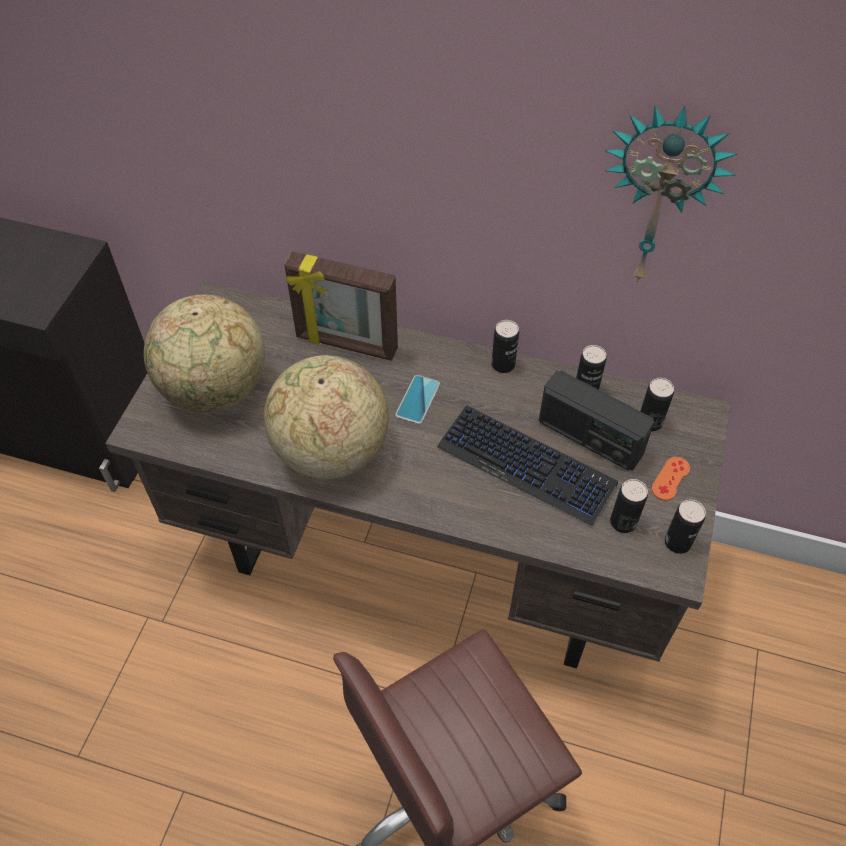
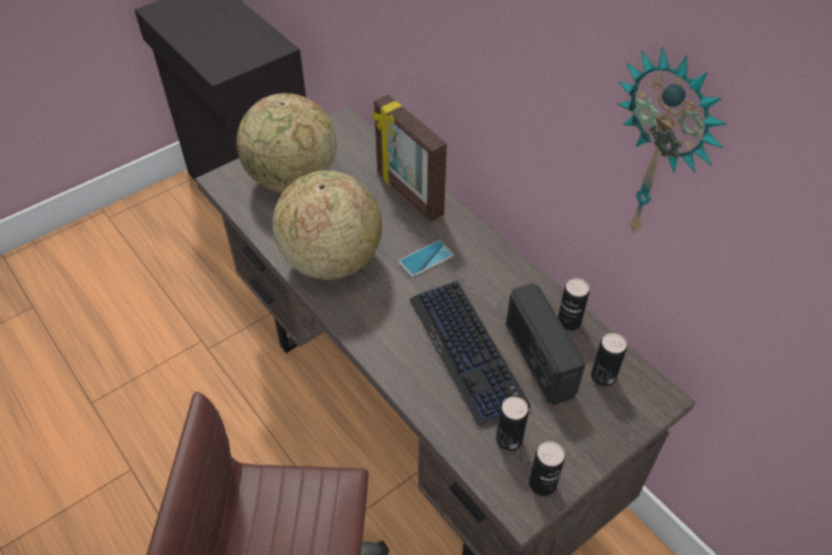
camera: 35 degrees right, 5 degrees down
(503, 364) = (516, 268): can -> none
(670, 478) = (581, 430): orange game controller -> none

